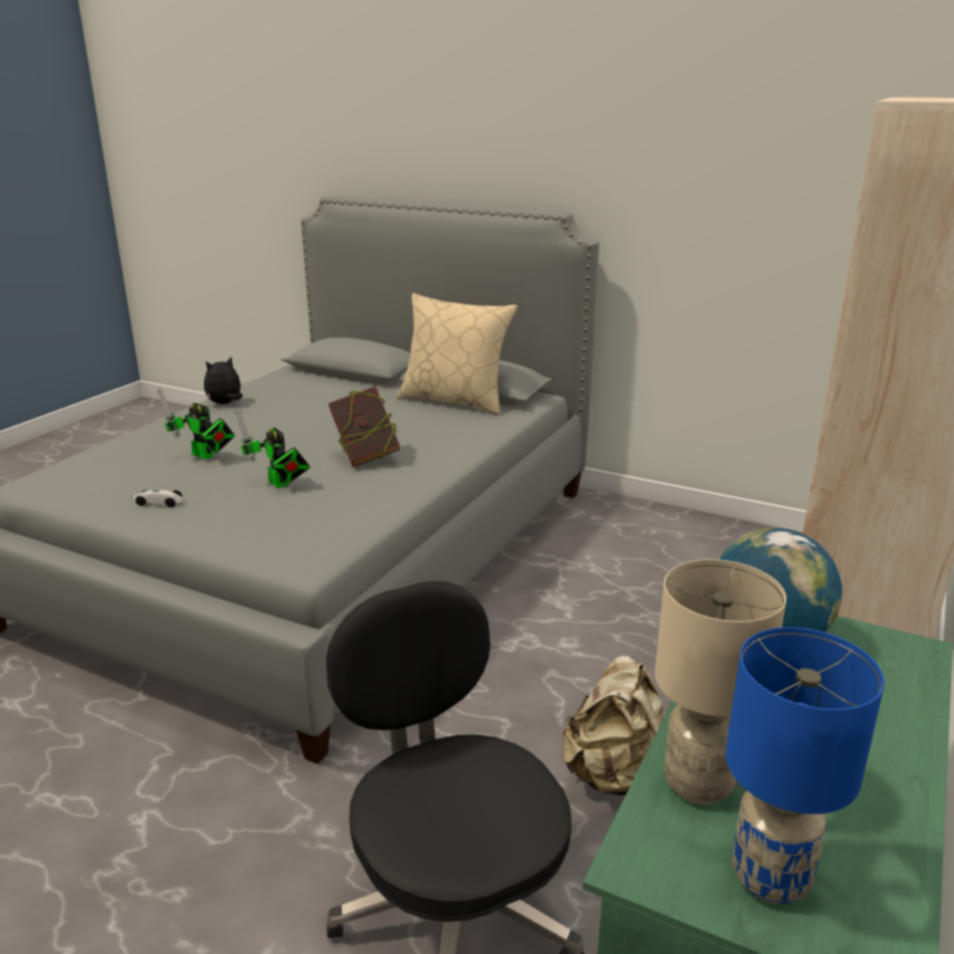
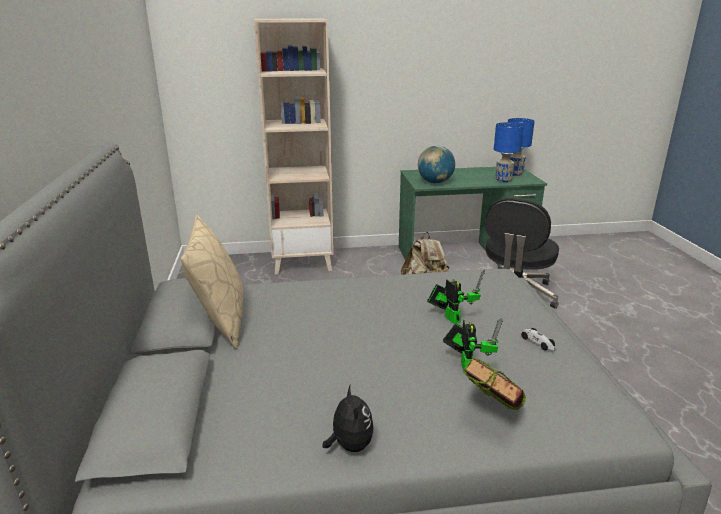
camera: 125 degrees left, 0 degrees up
(225, 404) = (350, 445): plush toy -> plush toy turned 120 degrees counterclockwise
(279, 484) = (450, 317): toy robot -> toy robot turned 45 degrees counterclockwise
(366, 457) = (373, 308): book -> book (491, 414)
(699, 784) = (503, 180): beige table lamp -> blue table lamp

